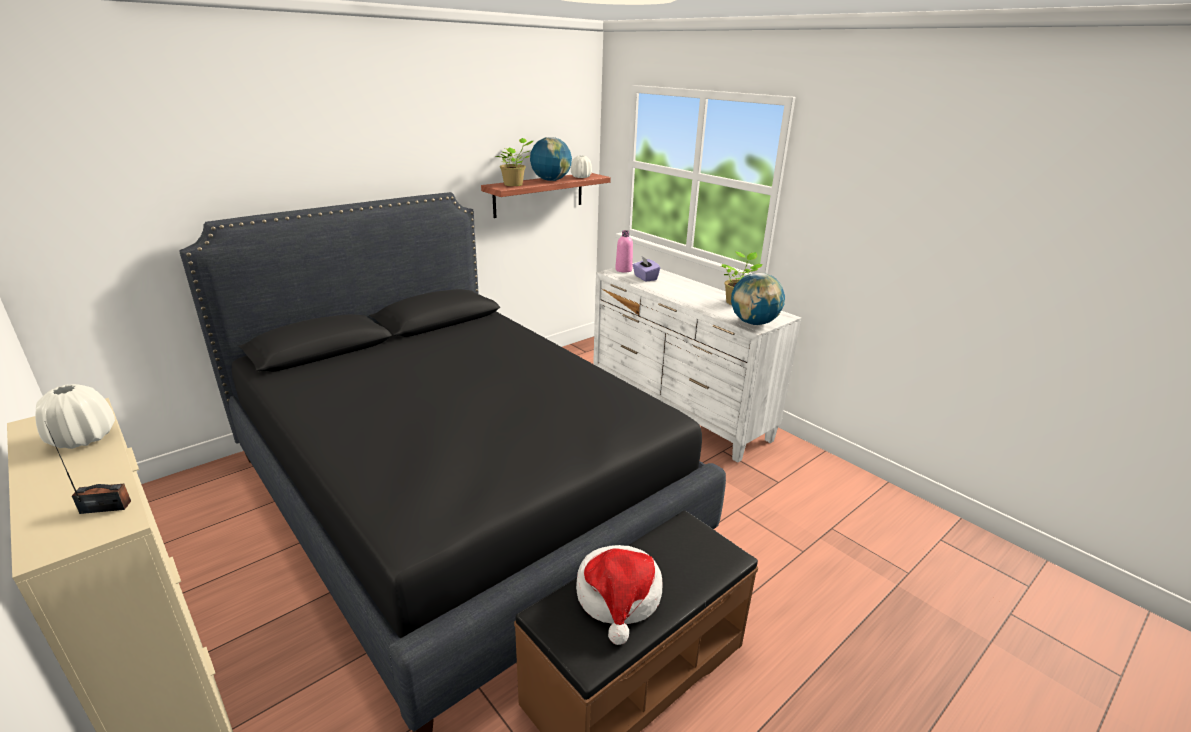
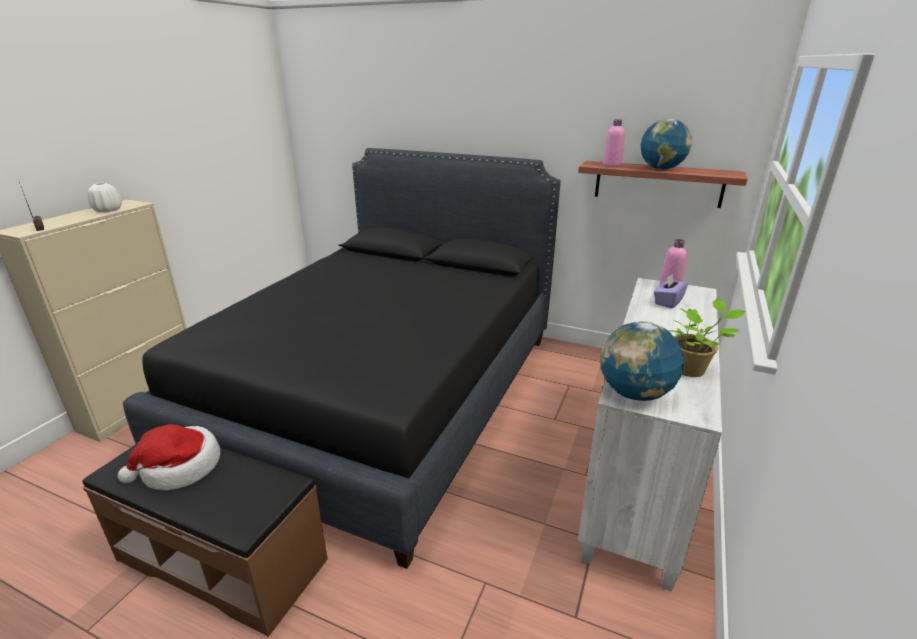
camera: 65 degrees right, 0 degrees up
(515, 184) = (612, 165): potted plant -> pink bottle
(581, 177) = (708, 172): white vase -> none

